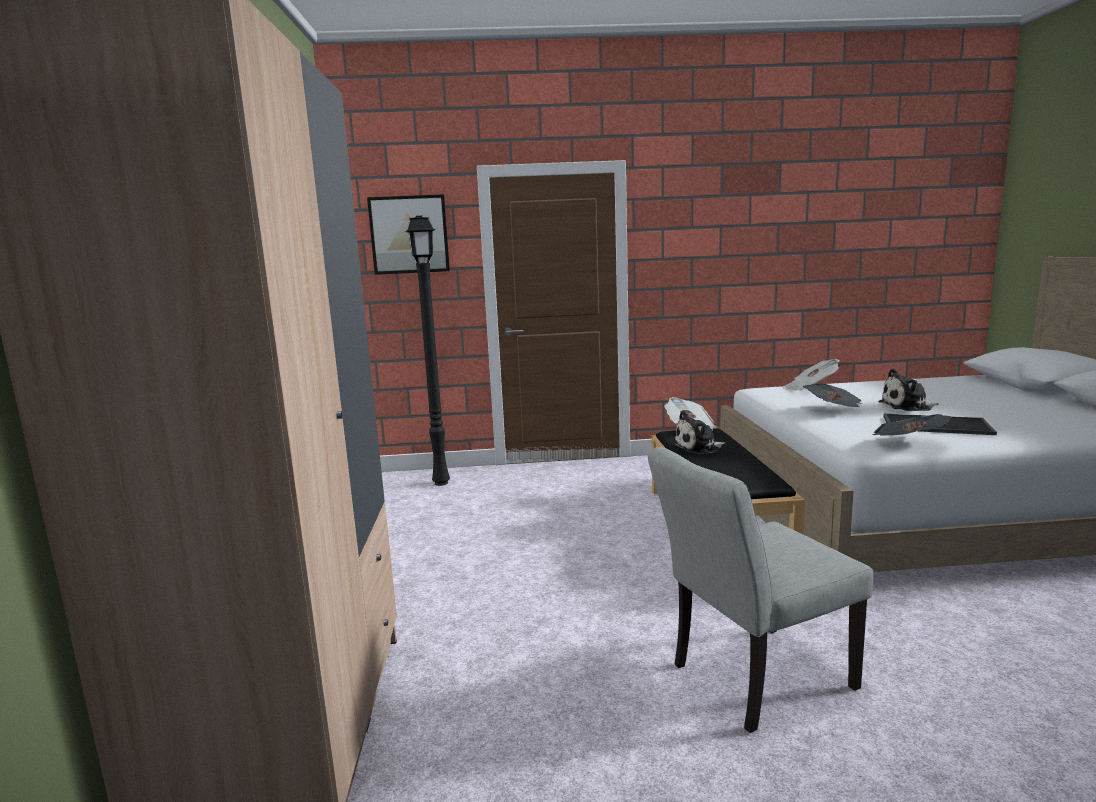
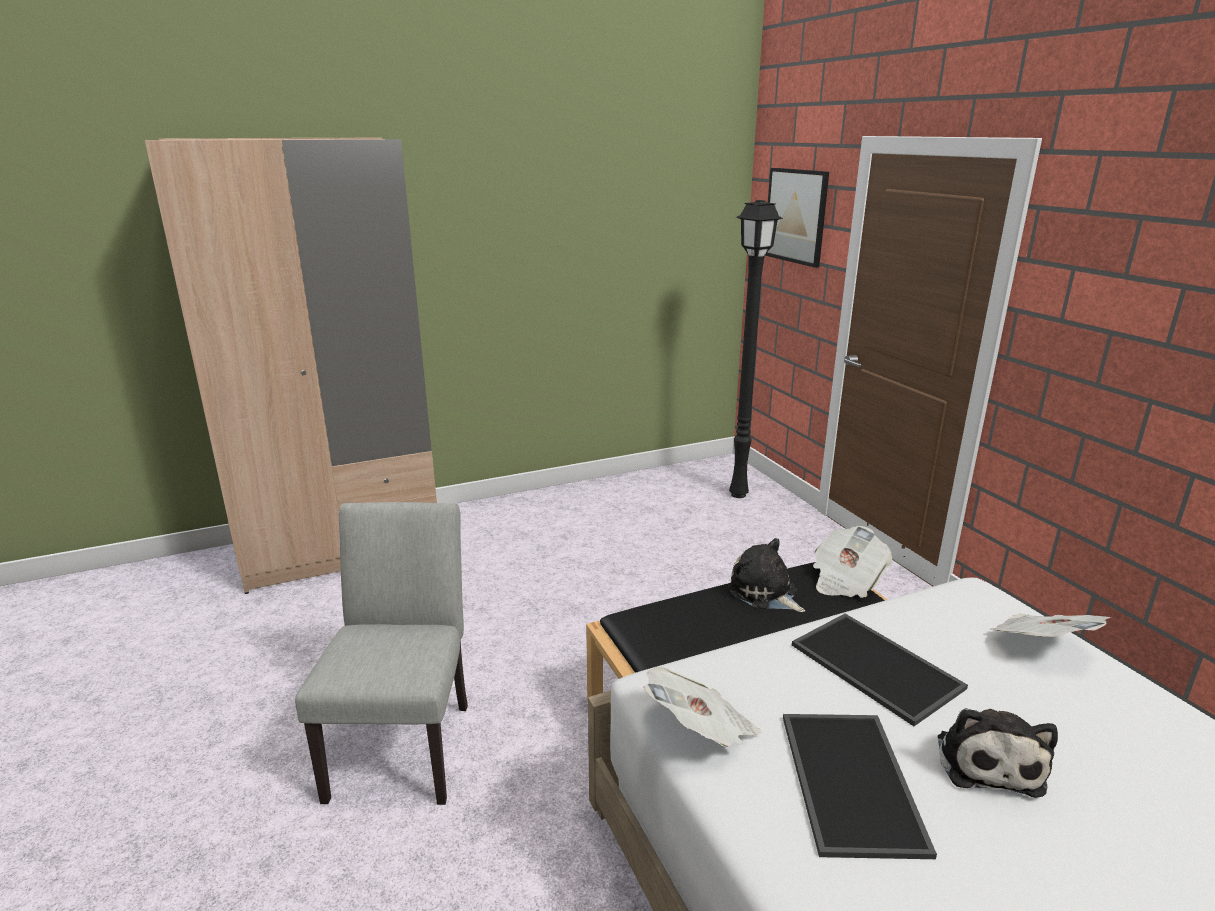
camera: 70 degrees right, 10 degrees up
(751, 680) = (405, 741): grey chair -> grey chair turned 45 degrees clockwise
(834, 411) = (878, 666): newspaper -> tray
(908, 406) = (987, 761): plush toy -> plush toy turned 150 degrees counterclockwise

